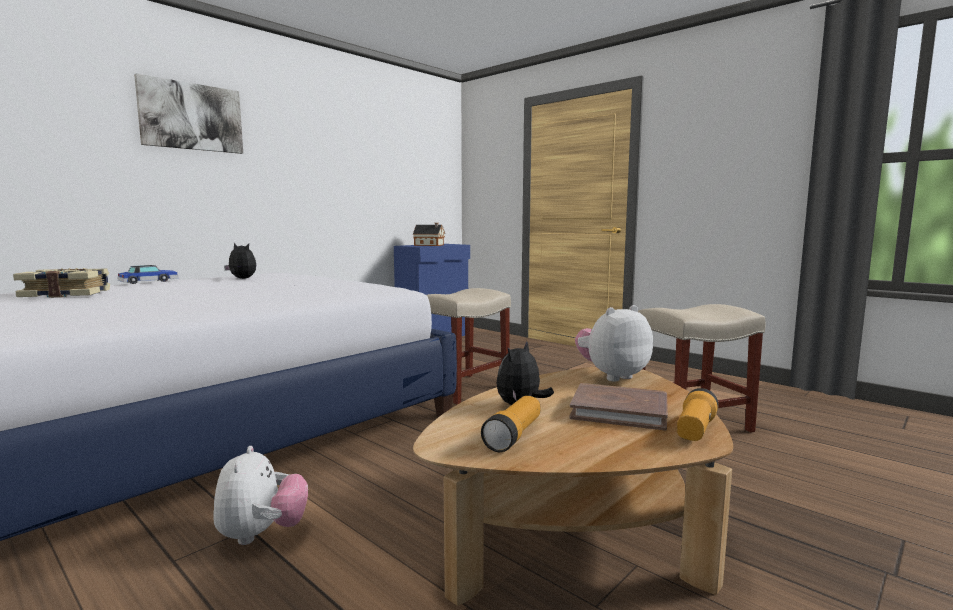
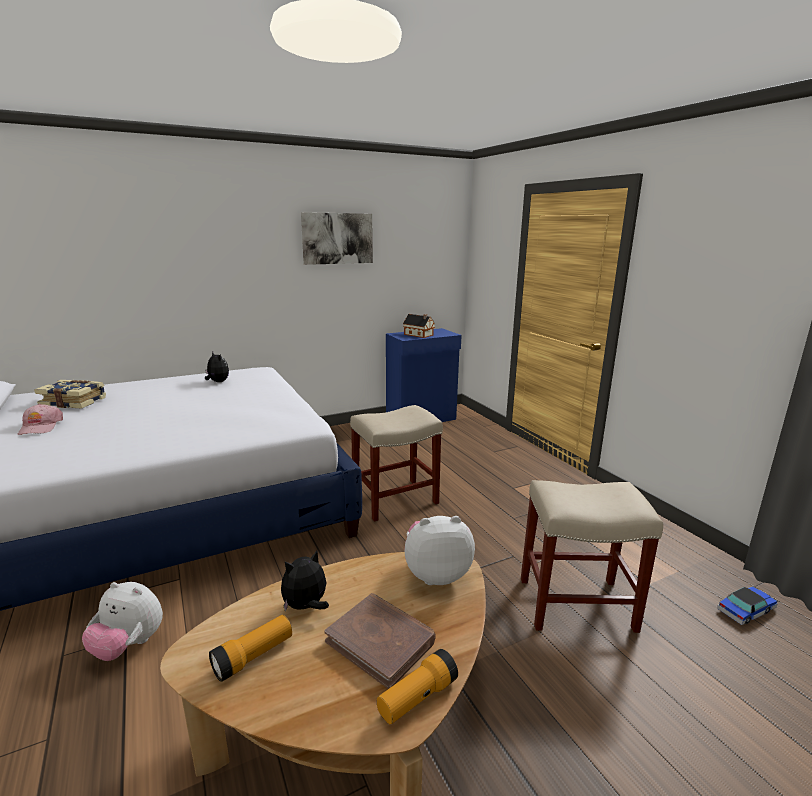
camera: 20 degrees right, 10 degrees up
(50, 306) = (40, 426): none -> pink cap
(148, 281) = (150, 380): toy car -> toy car (746, 610)
(191, 117) = (189, 233): picture -> picture (337, 238)
(262, 534) = (129, 645): plush toy -> plush toy turned 90 degrees clockwise

